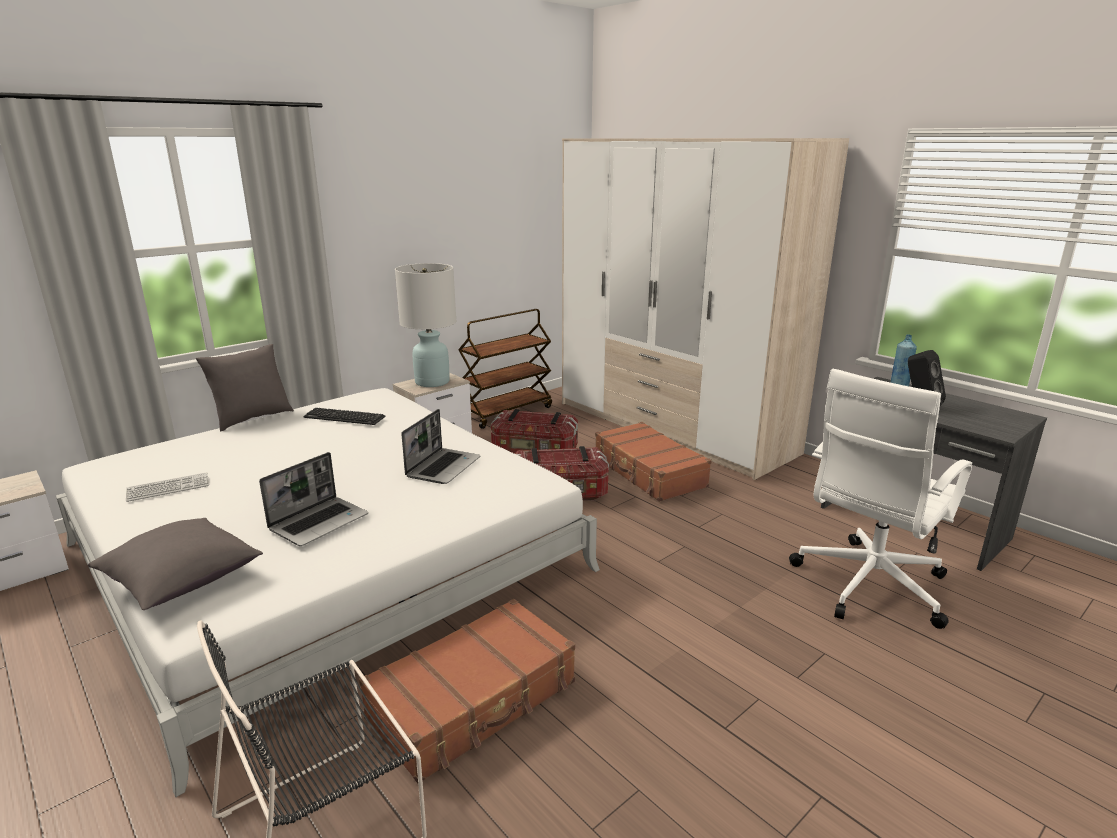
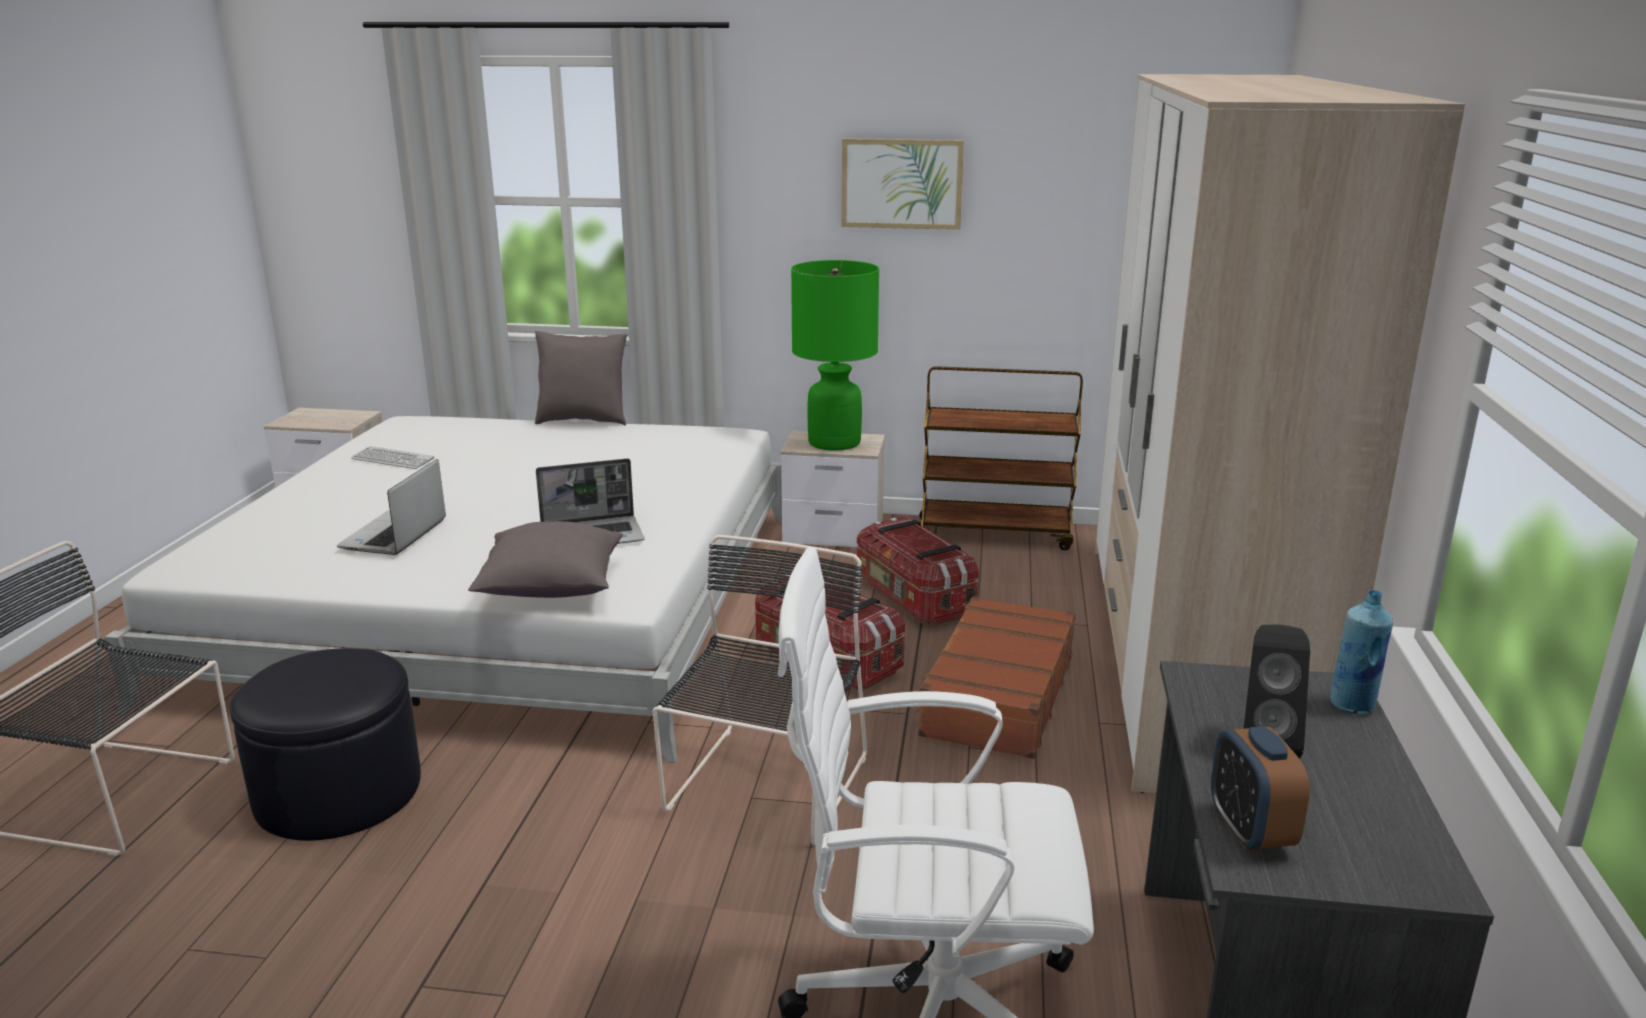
camera: 50 degrees right, 0 degrees up
(182, 581) = (241, 535): grey pillow -> grey pillow (551, 587)
(319, 522) = (394, 535): laptop -> laptop turned 105 degrees clockwise
(344, 417) = (640, 448): keyboard -> none
(428, 211) = (902, 183): none -> picture
(432, 382) = (835, 443): white table lamp -> green table lamp
(474, 701) = (339, 792): brown suitcase -> black ottoman
(654, 554) = (765, 787): none -> black chair
(978, 426) = (1250, 831): none -> alarm clock

